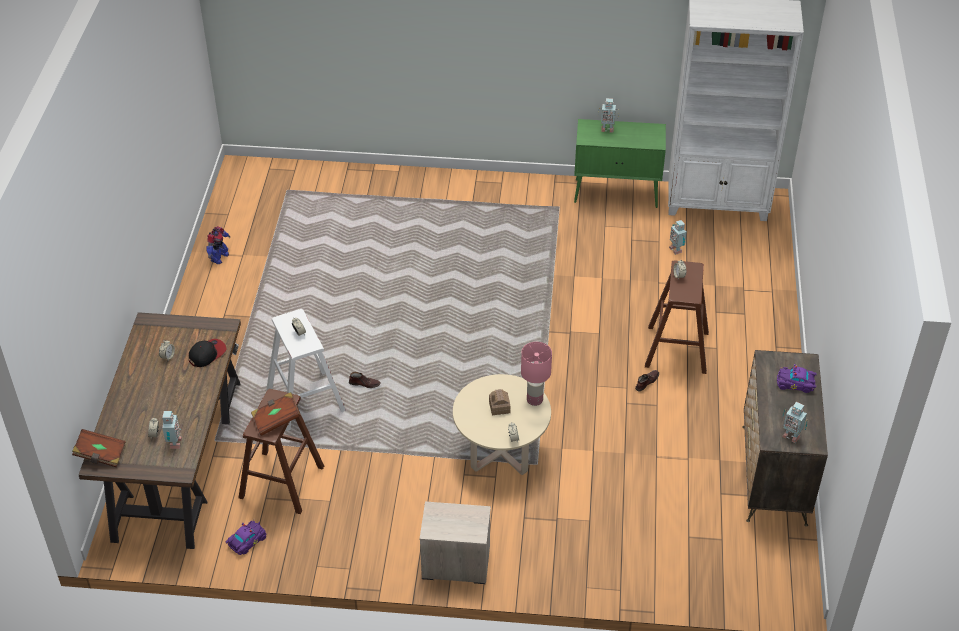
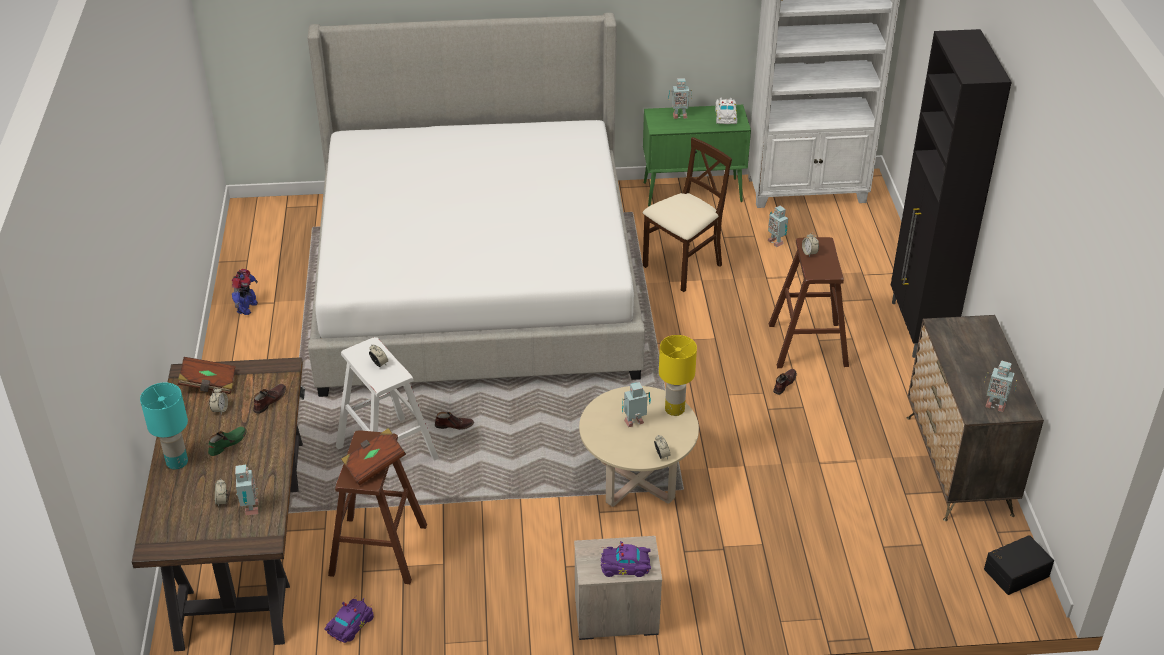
camera: 10 degrees left, 5 degrees down
(100, 455) = (156, 534): brown book -> brown book (209, 384)
(126, 397) = (176, 462): none -> turquoise table lamp
(168, 386) = (227, 443): none -> green shoe
(207, 354) = (269, 401): cap -> brown shoe
(411, 256) = (476, 282): none -> bed
(499, 407) = (635, 423): toy house -> toy robot
(534, 399) = (674, 409): pink table lamp -> yellow table lamp
(589, 264) = (682, 267): none -> beige chair
(647, 134) = (726, 116): none -> white toy car
(777, 347) = (919, 329): none -> black cabinet
(793, 574) = (1015, 571): none -> black storage box
(796, 384) = (981, 349): purple toy car -> purple toy car (626, 566)

